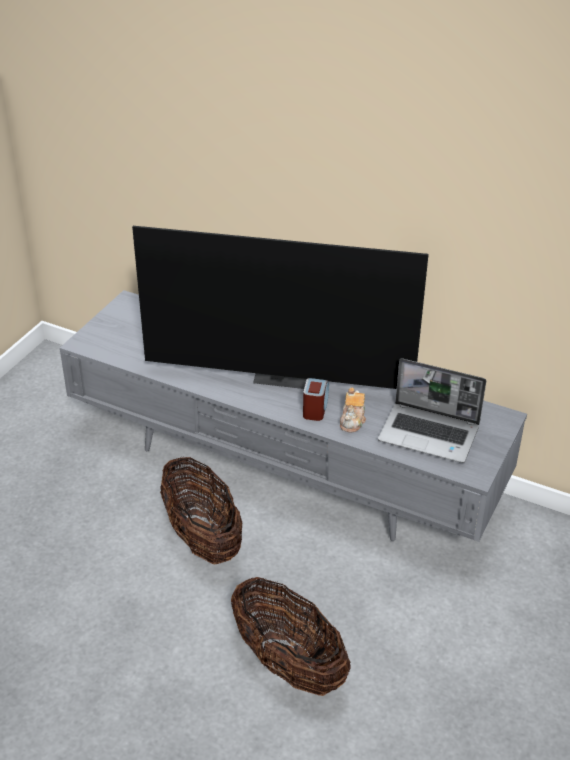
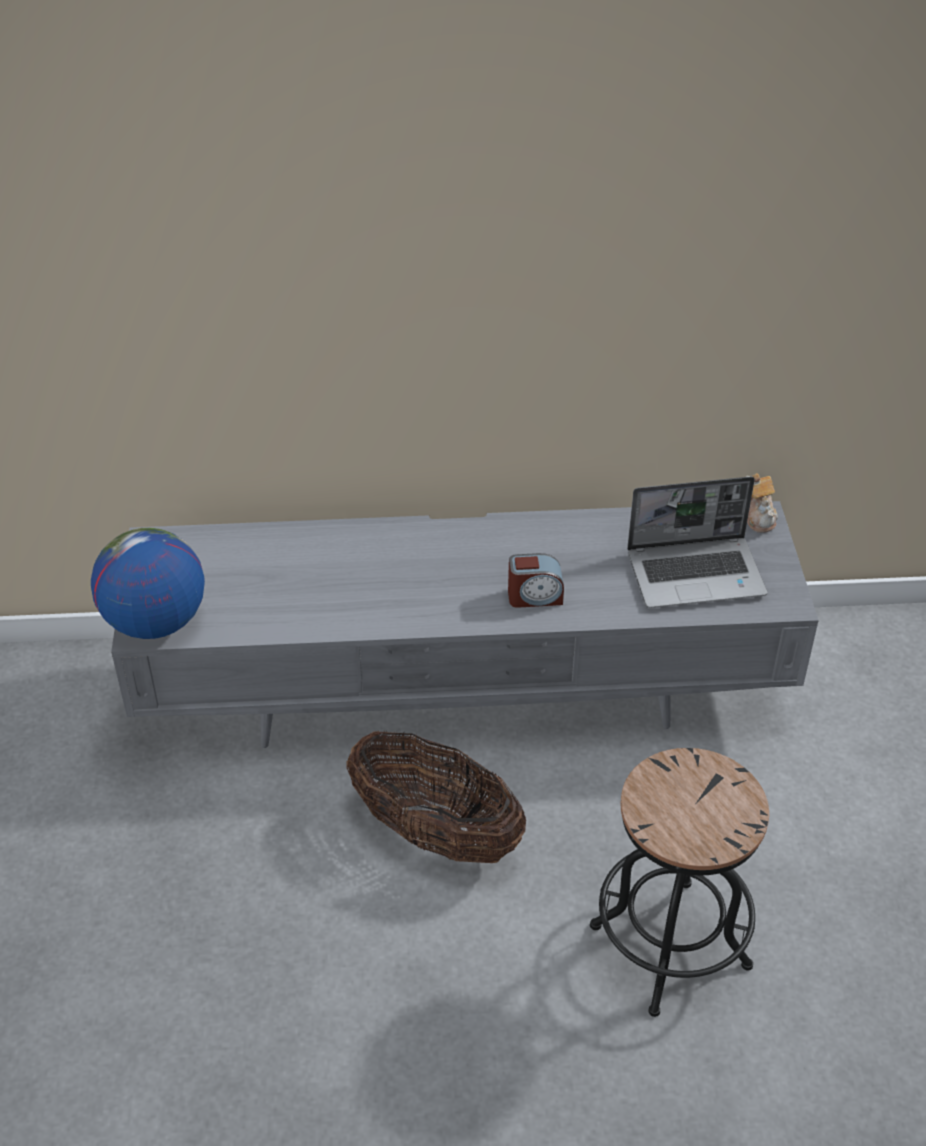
camera: 30 degrees left, 5 degrees up
(94, 341) = (155, 622): none -> globe
(282, 375) = (454, 568): television -> none
(288, 663) = (670, 945): basket -> black stool
(315, 408) = (535, 596): alarm clock -> alarm clock turned 105 degrees clockwise
(352, 421) = (593, 594): teapot -> teapot (757, 516)

